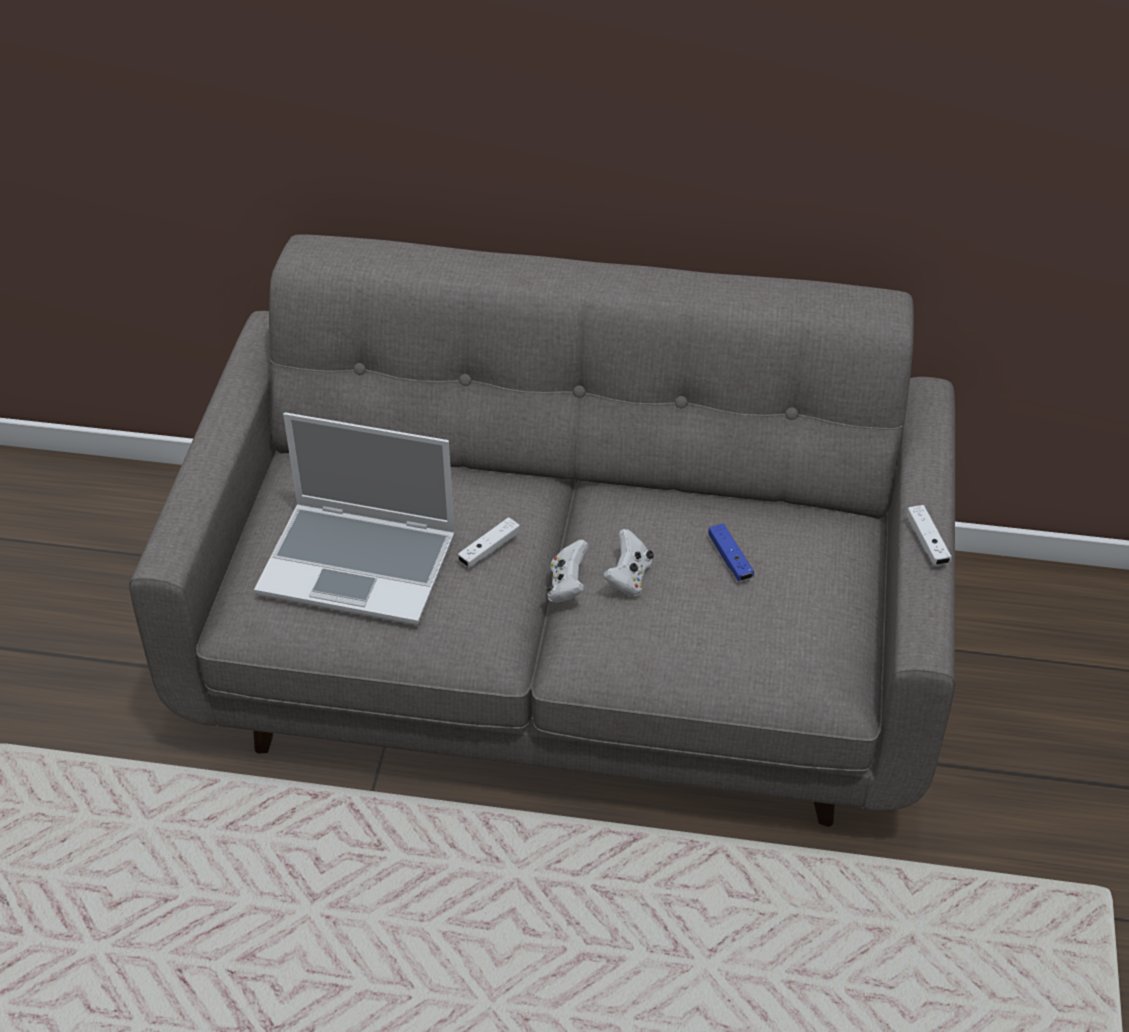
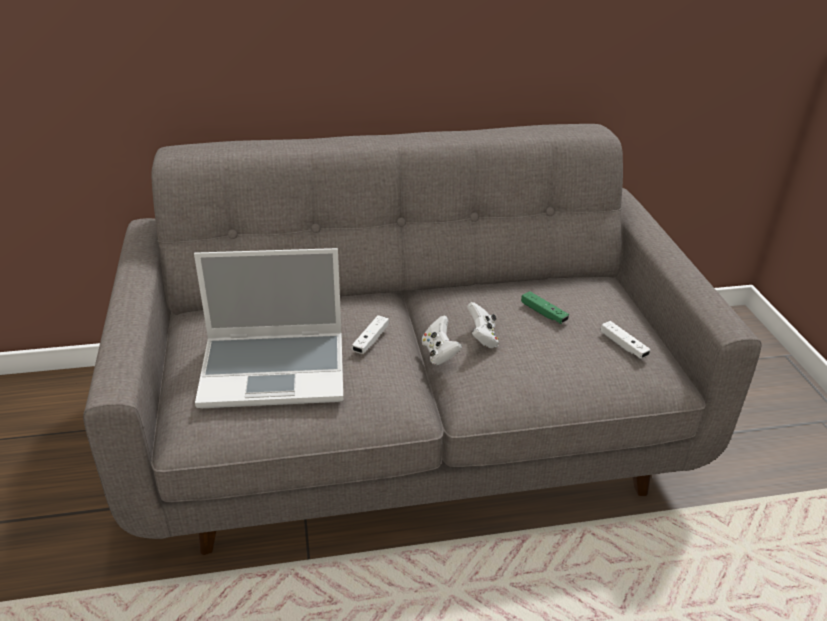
camera: 20 degrees left, 10 degrees down
(730, 559) = (543, 313): blue game controller -> green game controller
(927, 542) = (682, 267): white game controller -> white game controller (623, 345)

